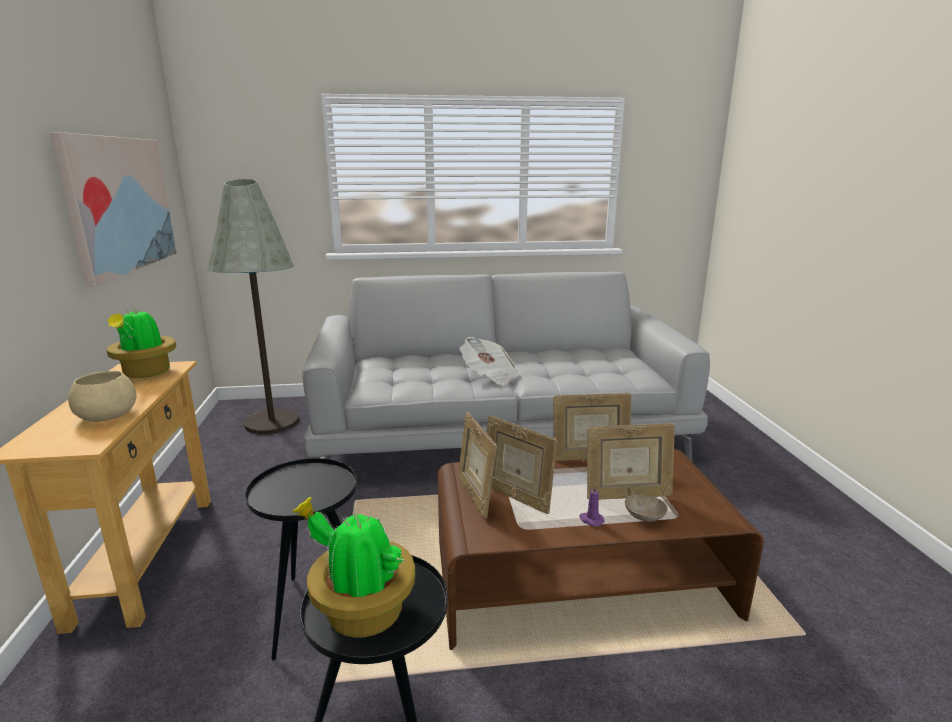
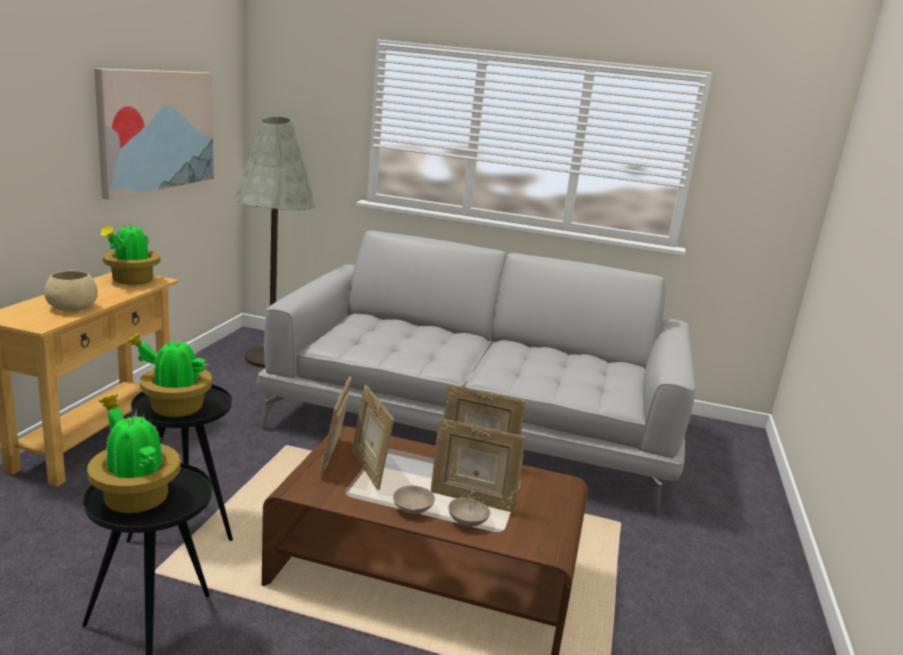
camera: 20 degrees right, 0 degrees up
(297, 495) = (174, 408): none -> potted plant
(489, 375) = (453, 357): newspaper -> none
(591, 520) = (413, 507): purple candle -> beige bowl

